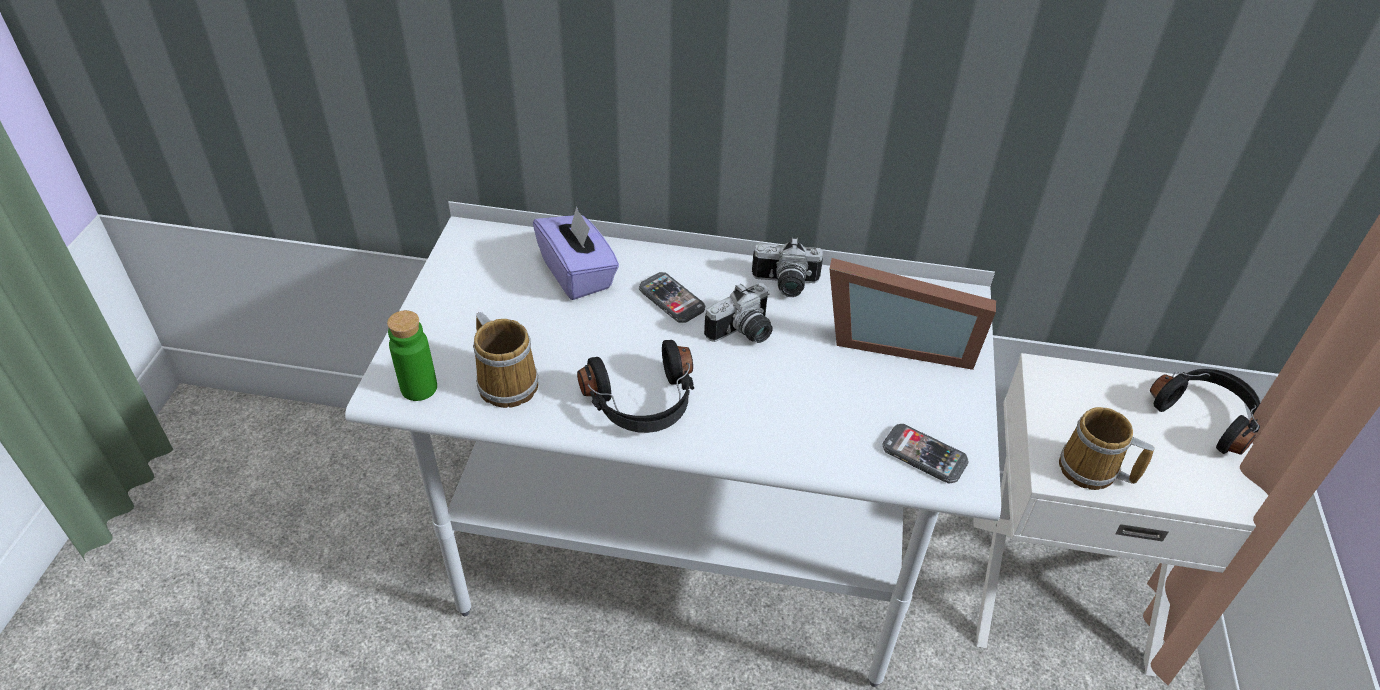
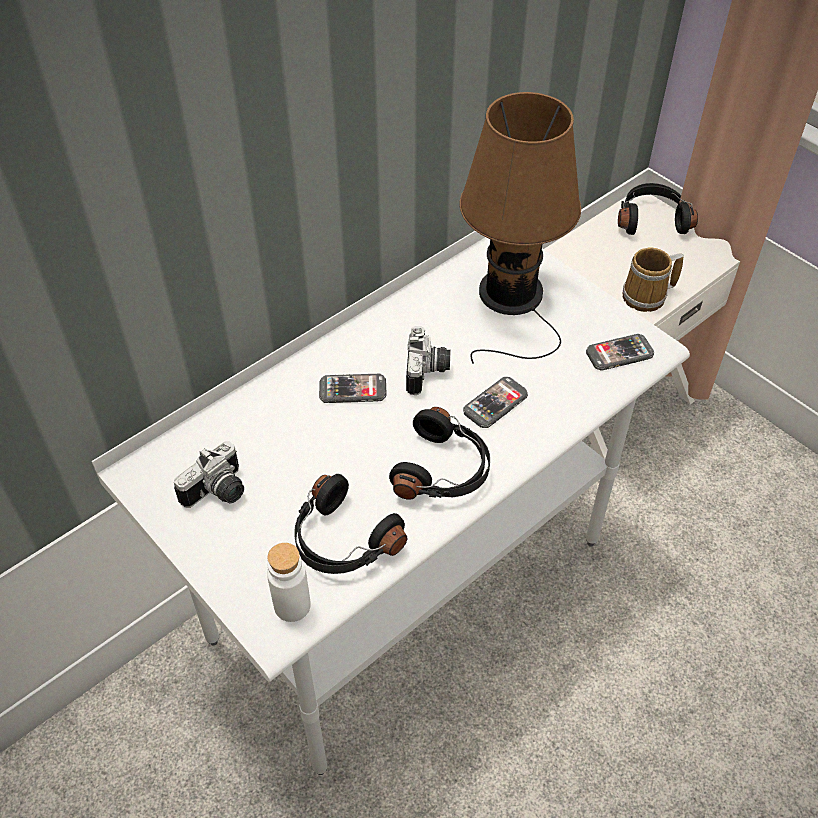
camera: 50 degrees left, 5 degrees up
(419, 388) = (292, 605): green bottle -> white bottle
(507, 381) = (342, 541): mug -> black headphones
(578, 274) = (265, 429): purple tissue box -> none
(756, 397) = (495, 404): none -> phone
(785, 285) = (403, 319): camera -> camera (219, 493)
(898, 340) = (512, 299): picture frame -> brown table lamp

